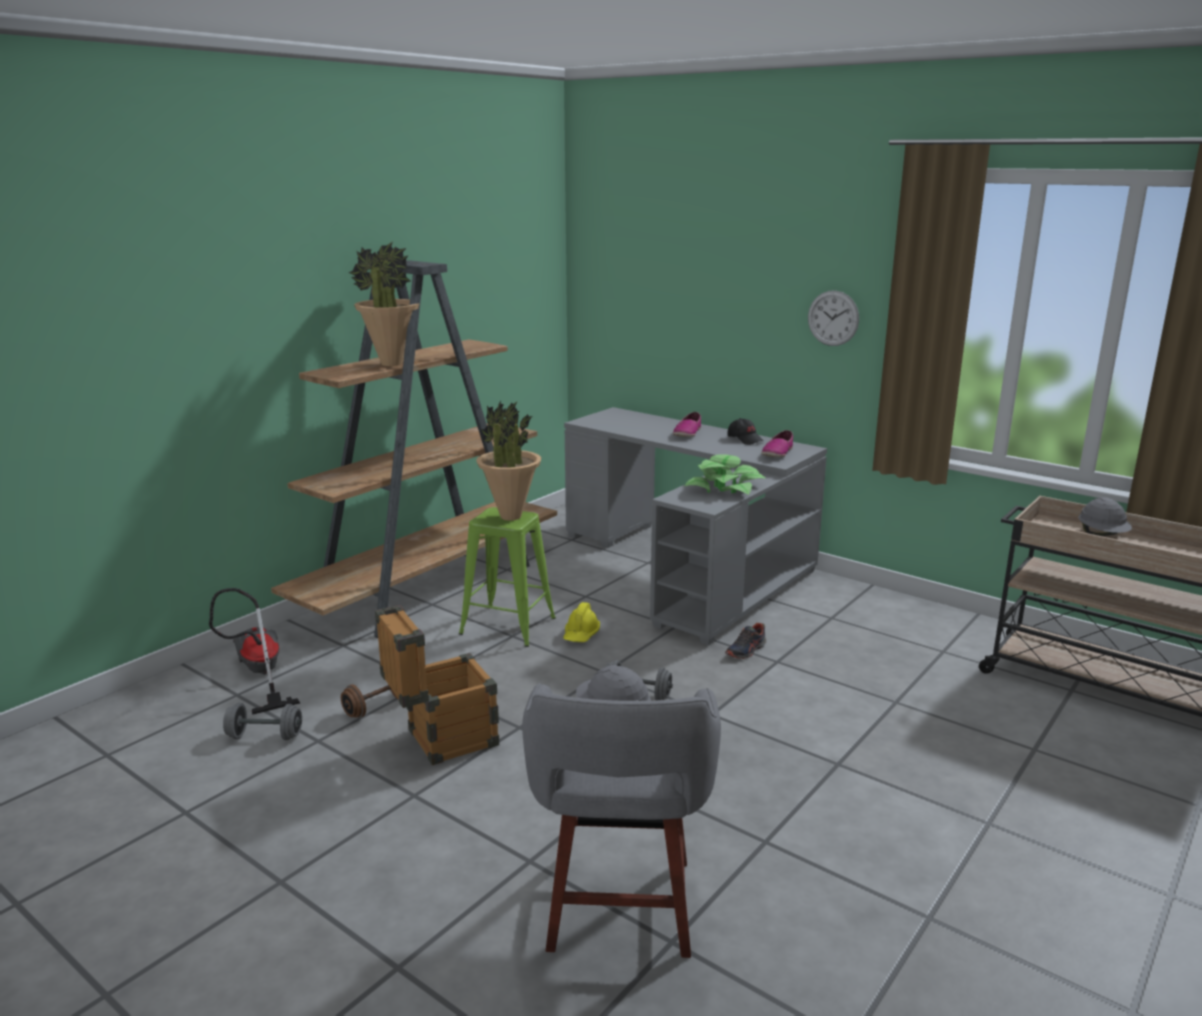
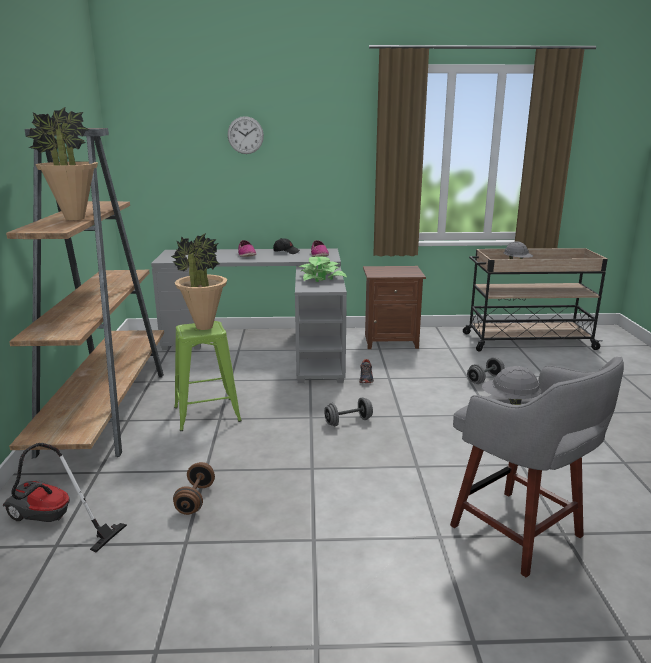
camera: 40 degrees left, 0 degrees up
(265, 736) = (135, 561): grey dumbbell -> grey dumbbell (484, 379)
(441, 740) = (276, 499): crate -> none
(581, 634) = (263, 402): yellow hard hat -> none
(833, 318) = (333, 164): wall clock -> wall clock (245, 135)
(865, 612) = (390, 341): none -> brown nightstand

